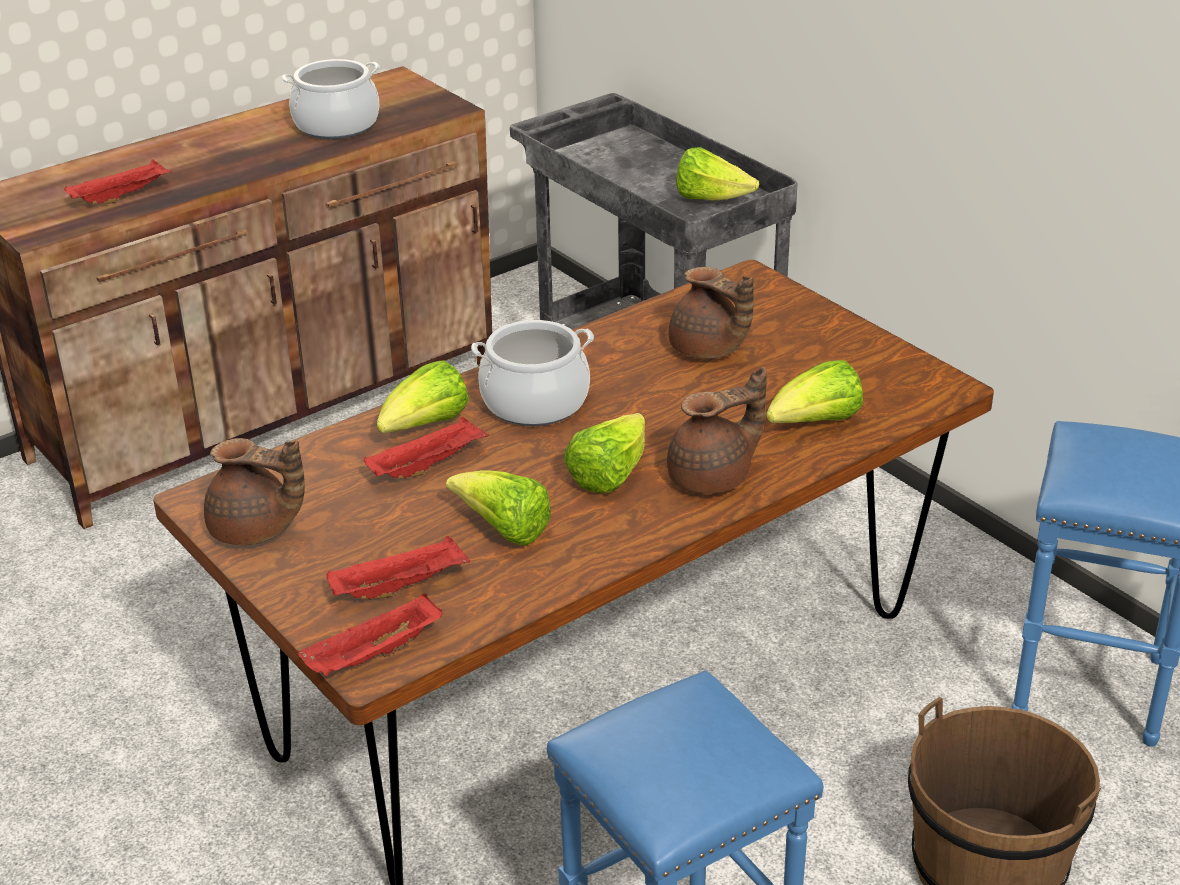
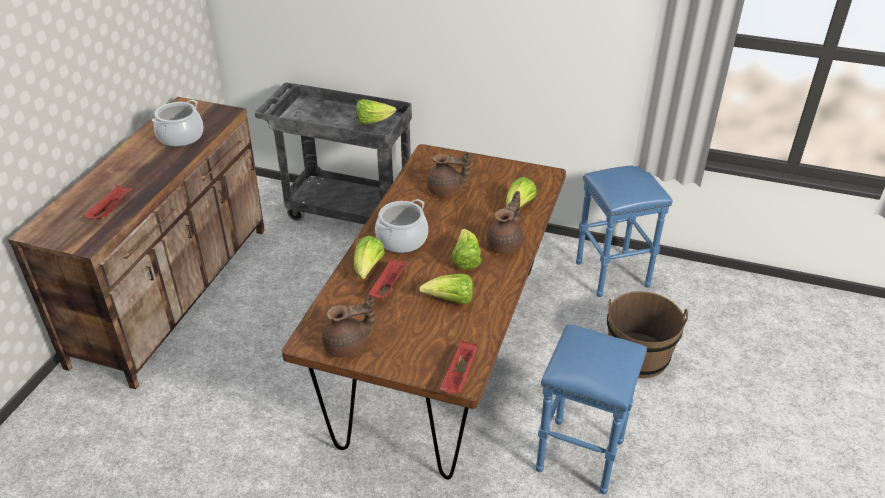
camera: 35 degrees left, 5 degrees up
(401, 586) = (437, 342): red tray -> none

